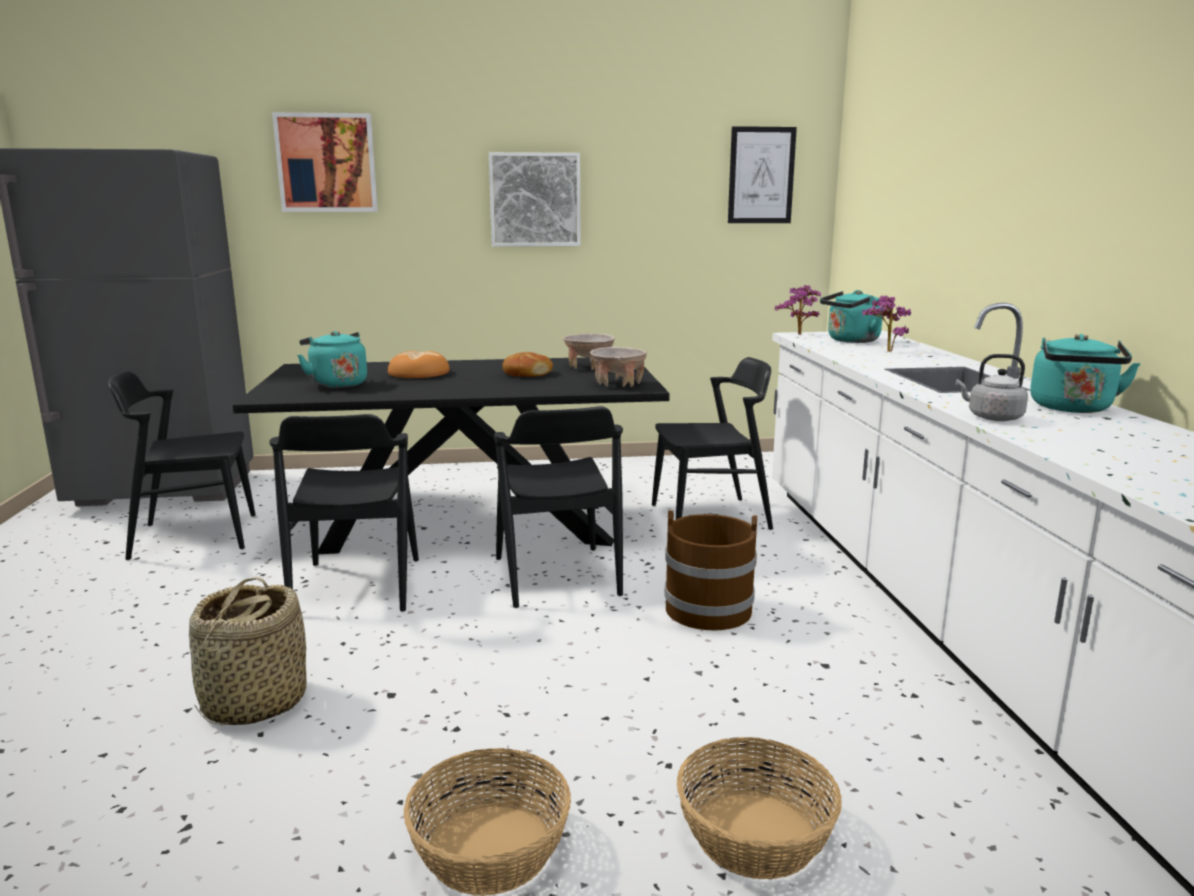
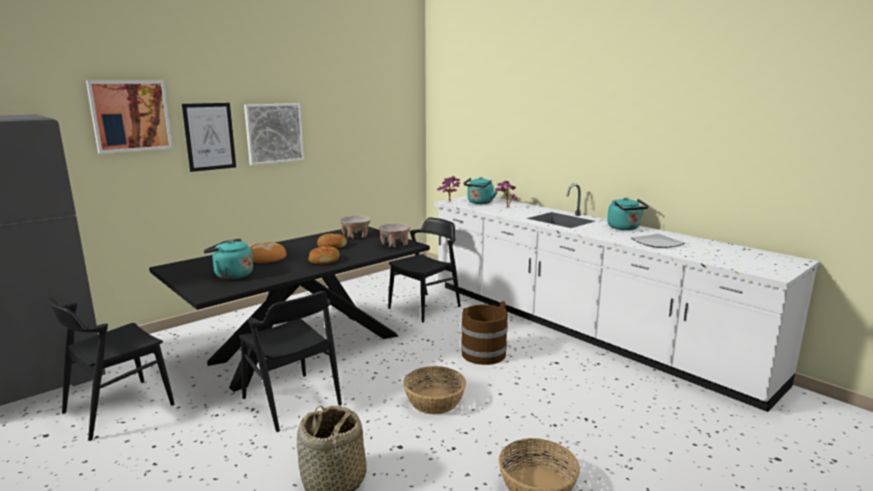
camera: 35 degrees left, 0 degrees up
(477, 387) = (324, 260): none -> bread
(556, 576) = (394, 360): black chair -> none
(755, 835) = (614, 436): basket -> basket (435, 401)
(761, 175) = (392, 112): picture -> picture (209, 136)
(991, 418) = (611, 238): grey kettle -> none
(1091, 442) = (657, 243): none -> plate

